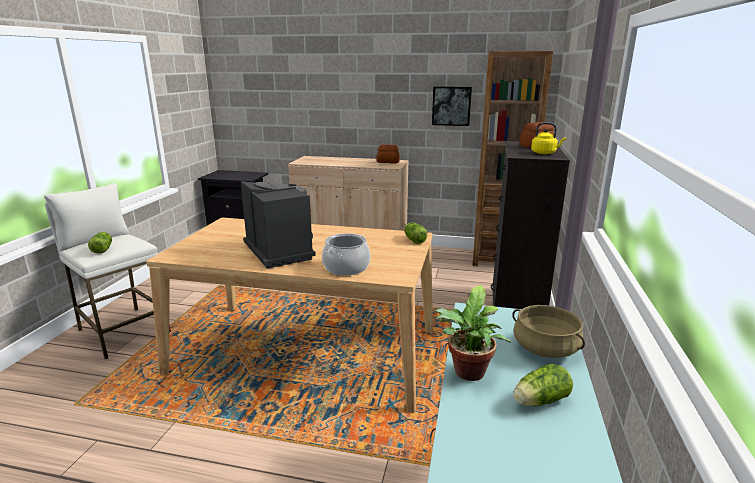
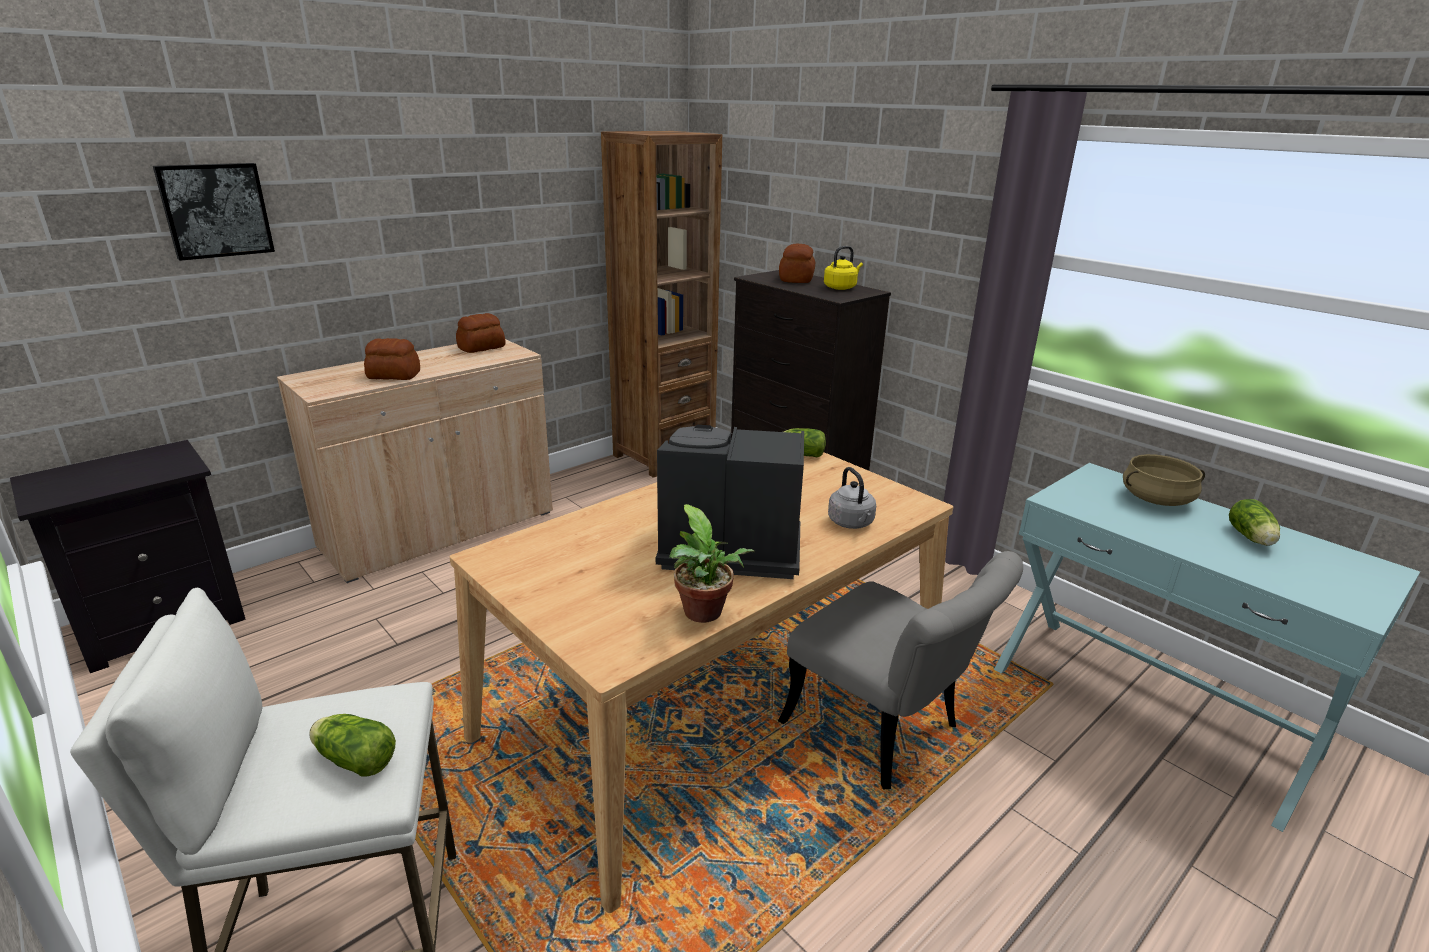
camera: 55 degrees left, 5 degrees up
(332, 163) = (394, 376): none -> bread
(336, 411) = (885, 733): none -> grey chair
(346, 268) = (852, 523): cooking pot -> grey kettle
(451, 106) = (555, 227): picture -> picture (215, 210)
(468, 374) = (1194, 550): potted plant -> potted plant (705, 615)

